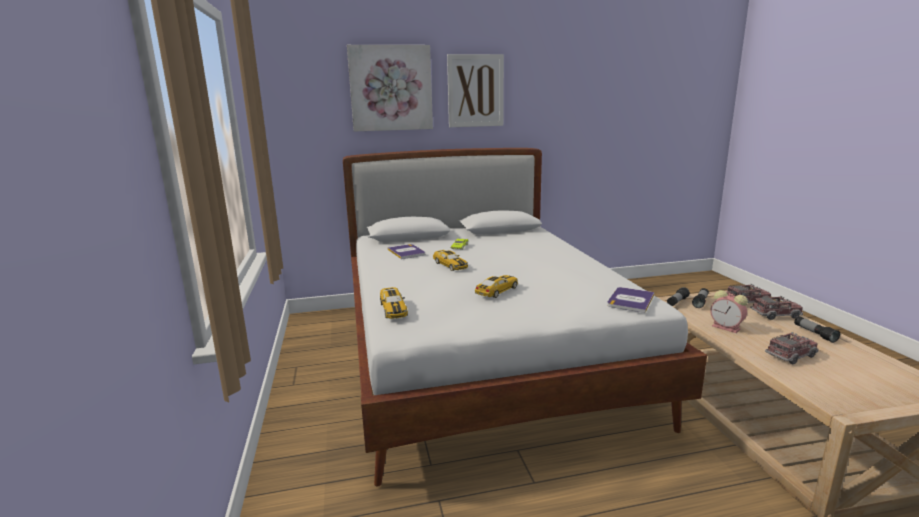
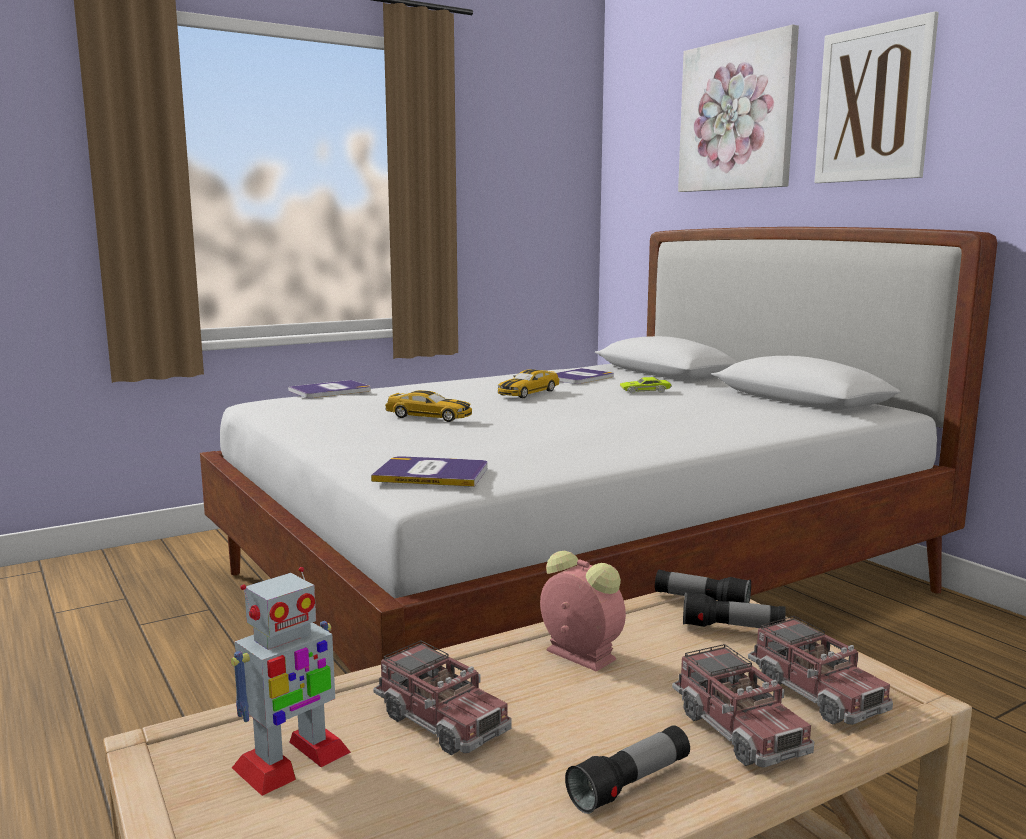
camera: 70 degrees right, 5 degrees down
(393, 309) = (330, 391): toy car -> book
(727, 328) = (577, 654): alarm clock -> alarm clock turned 105 degrees clockwise
(835, 384) = (291, 761): none -> toy robot

